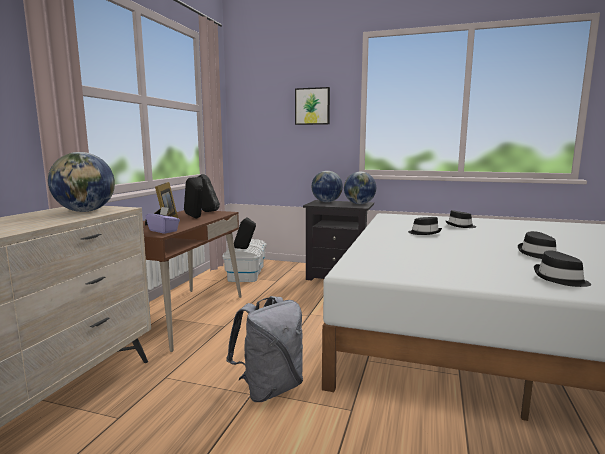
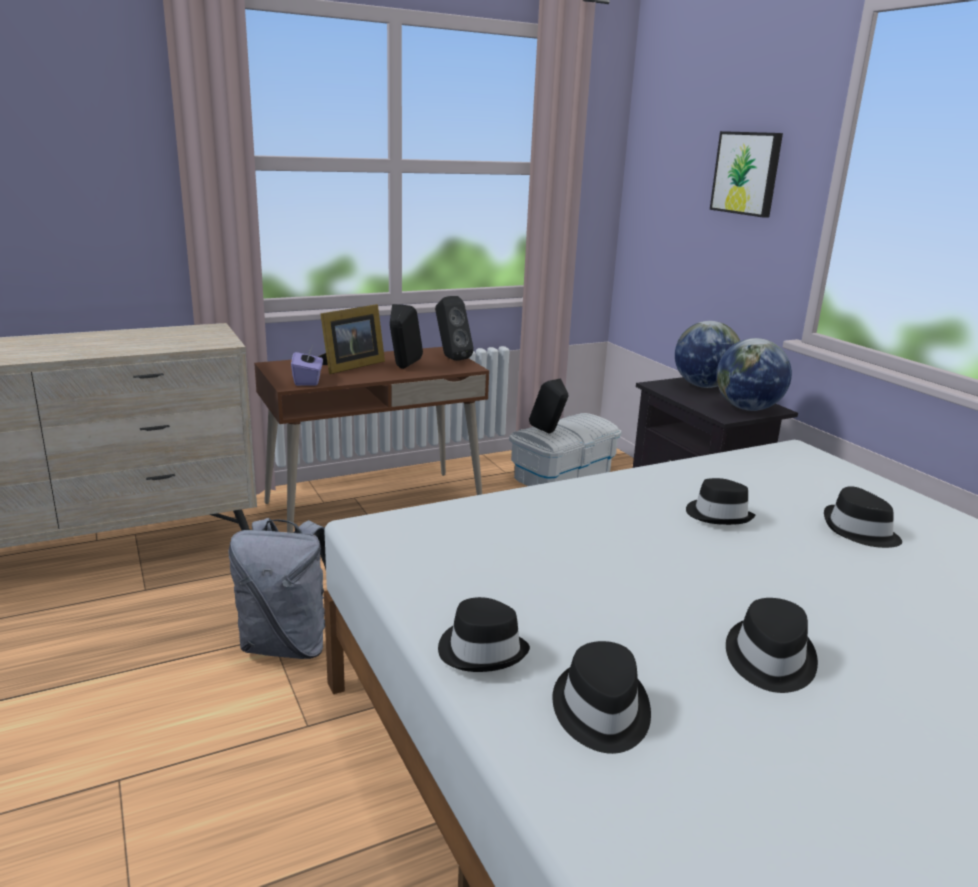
camera: 45 degrees right, 10 degrees up
(85, 211) = (184, 339): globe -> none
(497, 282) = (482, 650): none -> black hat

